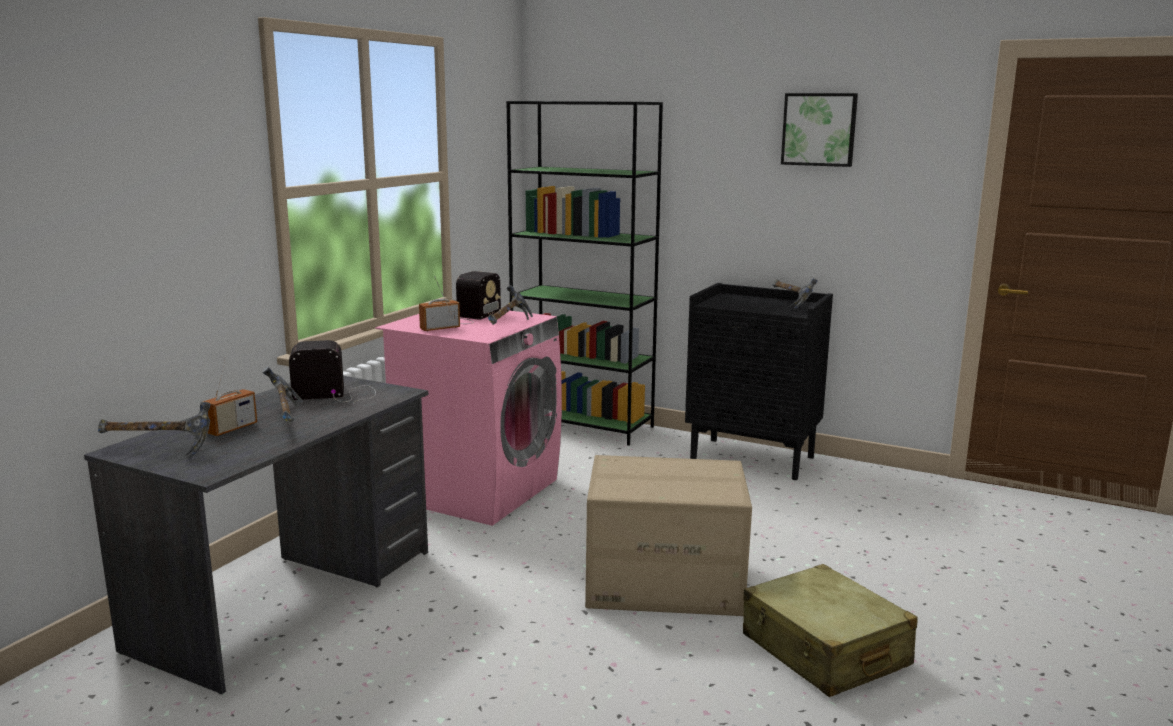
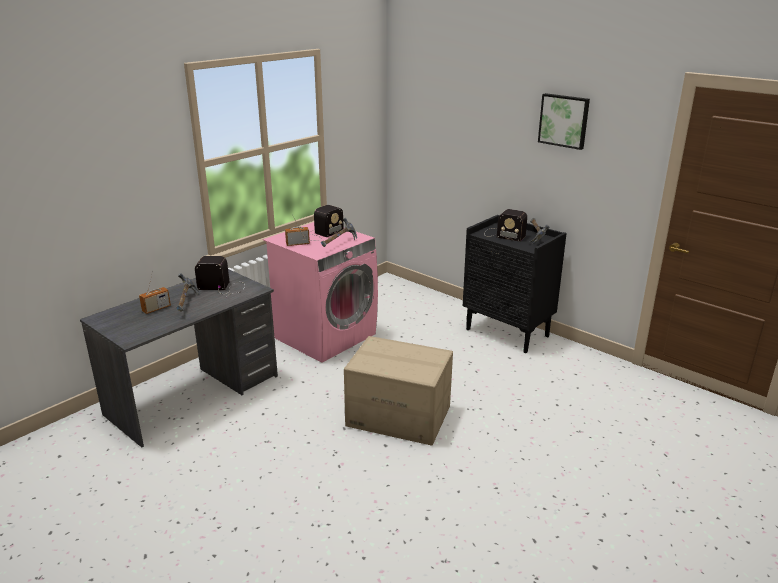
camera: 15 degrees right, 10 degrees up
(159, 450) = (115, 320): hammer -> none
(583, 425) = (413, 293): green bookcase -> none
(741, 303) = (502, 234): none -> radio
(824, 651) = (465, 475): beige suitcase -> none

